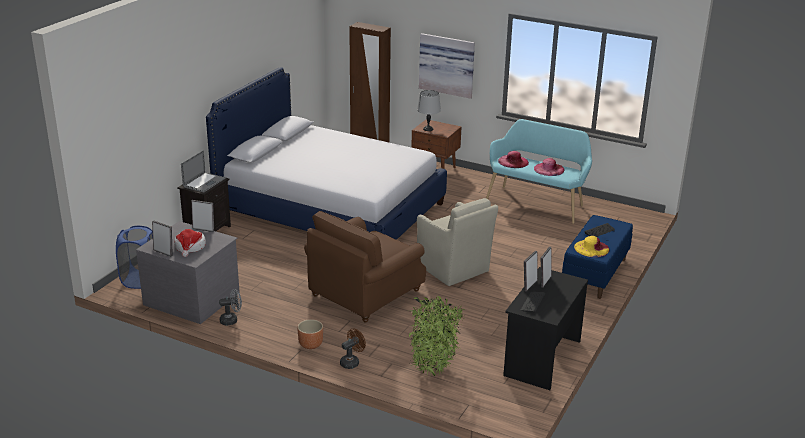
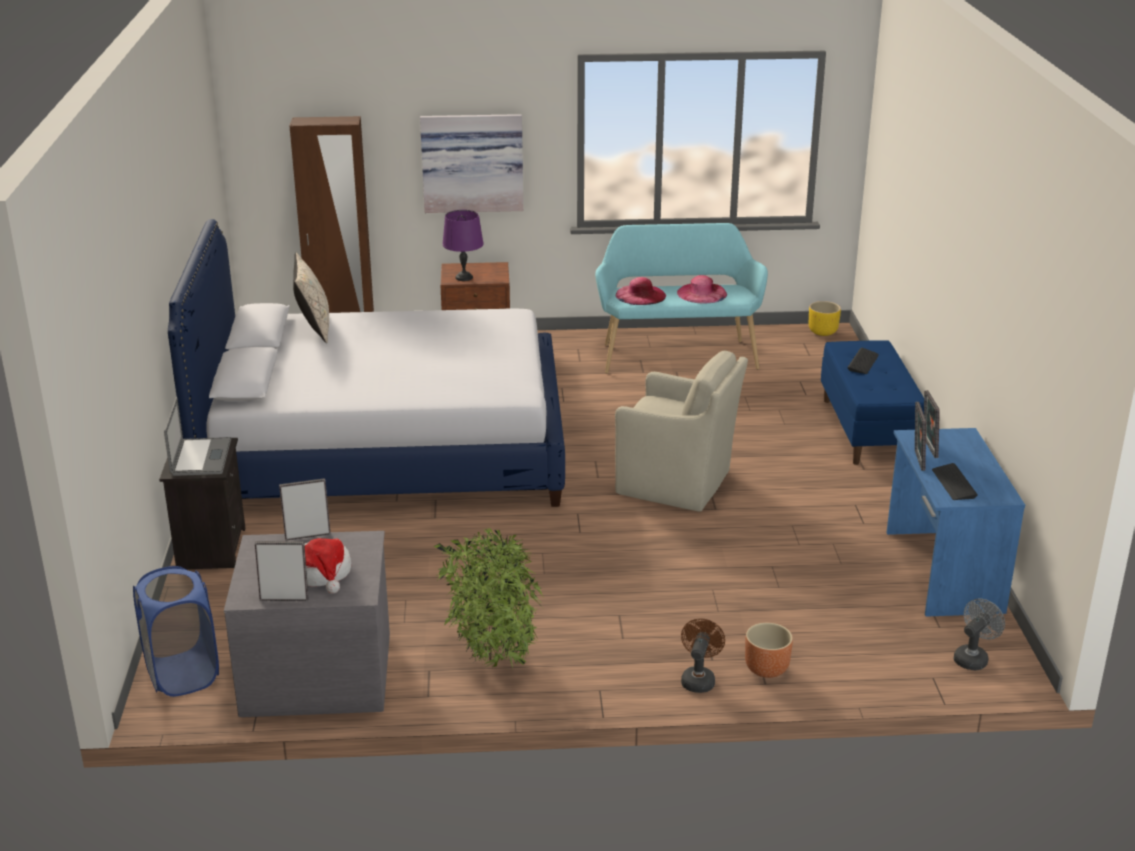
camera: 30 degrees left, 0 degrees up
(231, 320) = (430, 684): grey fan -> grey fan (973, 658)
(310, 345) = (605, 676): brown planter -> brown planter (766, 669)
(316, 136) = (314, 329): none -> beige pillow
(365, 293) = (593, 564): brown armchair -> none
(428, 129) = (463, 277): grey table lamp -> purple table lamp
(433, 368) = (822, 642): potted plant -> potted plant (493, 655)
(541, 358) = (941, 572): black desk -> blue desk
(591, 248) = (883, 388): yellow hat -> none
(639, 214) = (823, 332): none -> yellow planter

